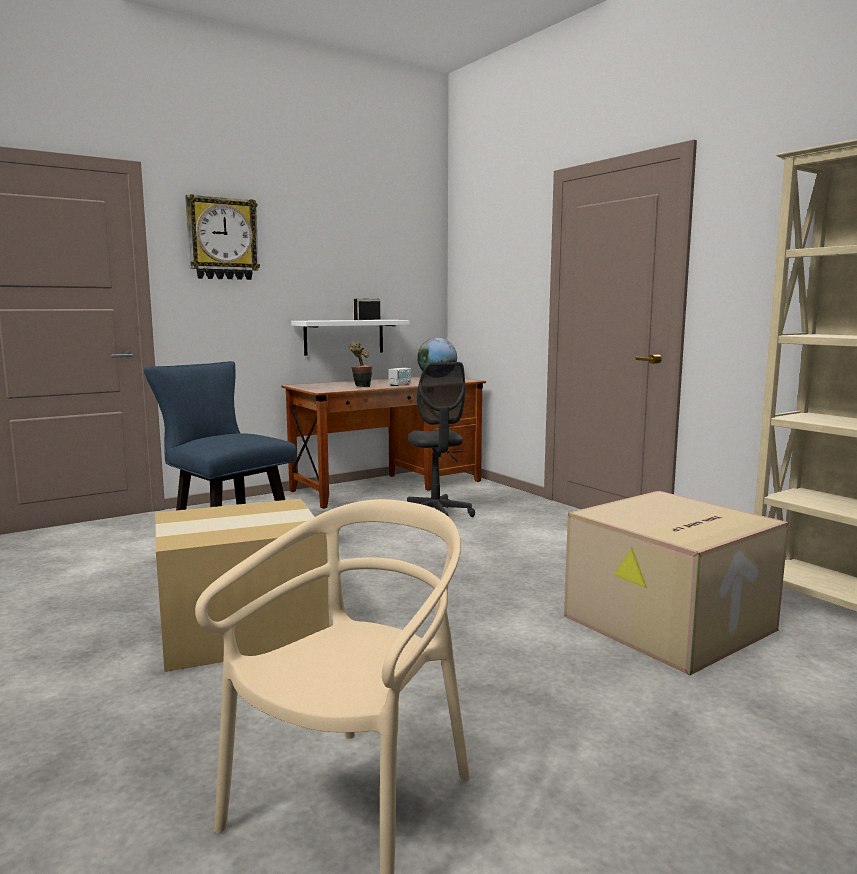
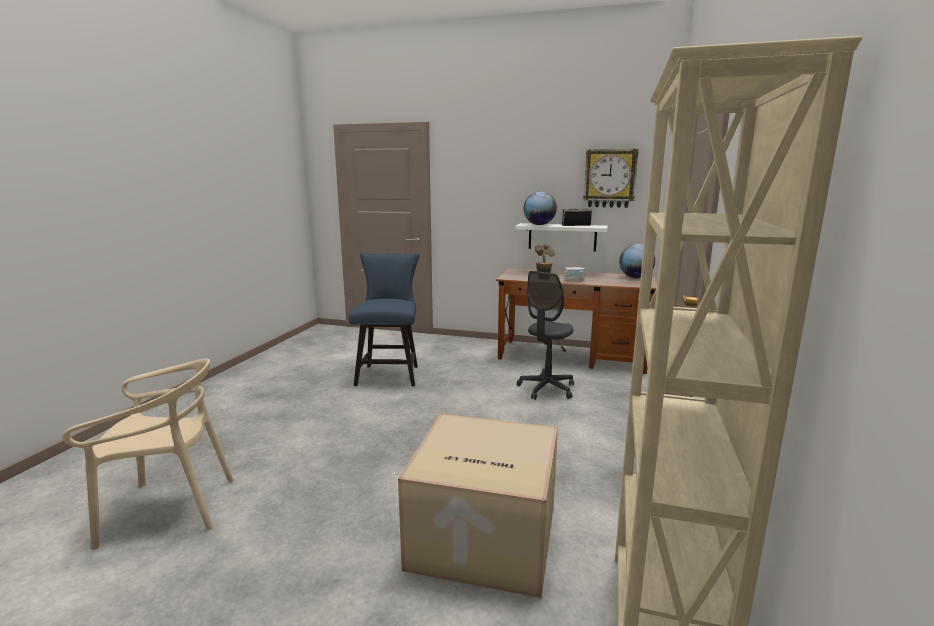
camera: 50 degrees right, 5 degrees up
(222, 239) = (475, 167): wall clock -> wall clock (610, 178)
(239, 628) = (316, 410): cardboard box -> none
(327, 320) = (539, 225): none -> globe

